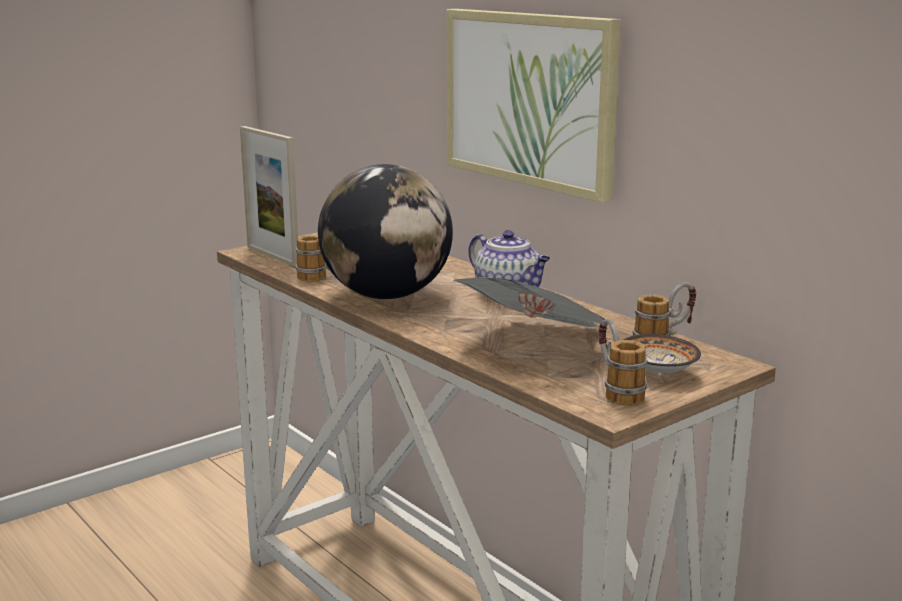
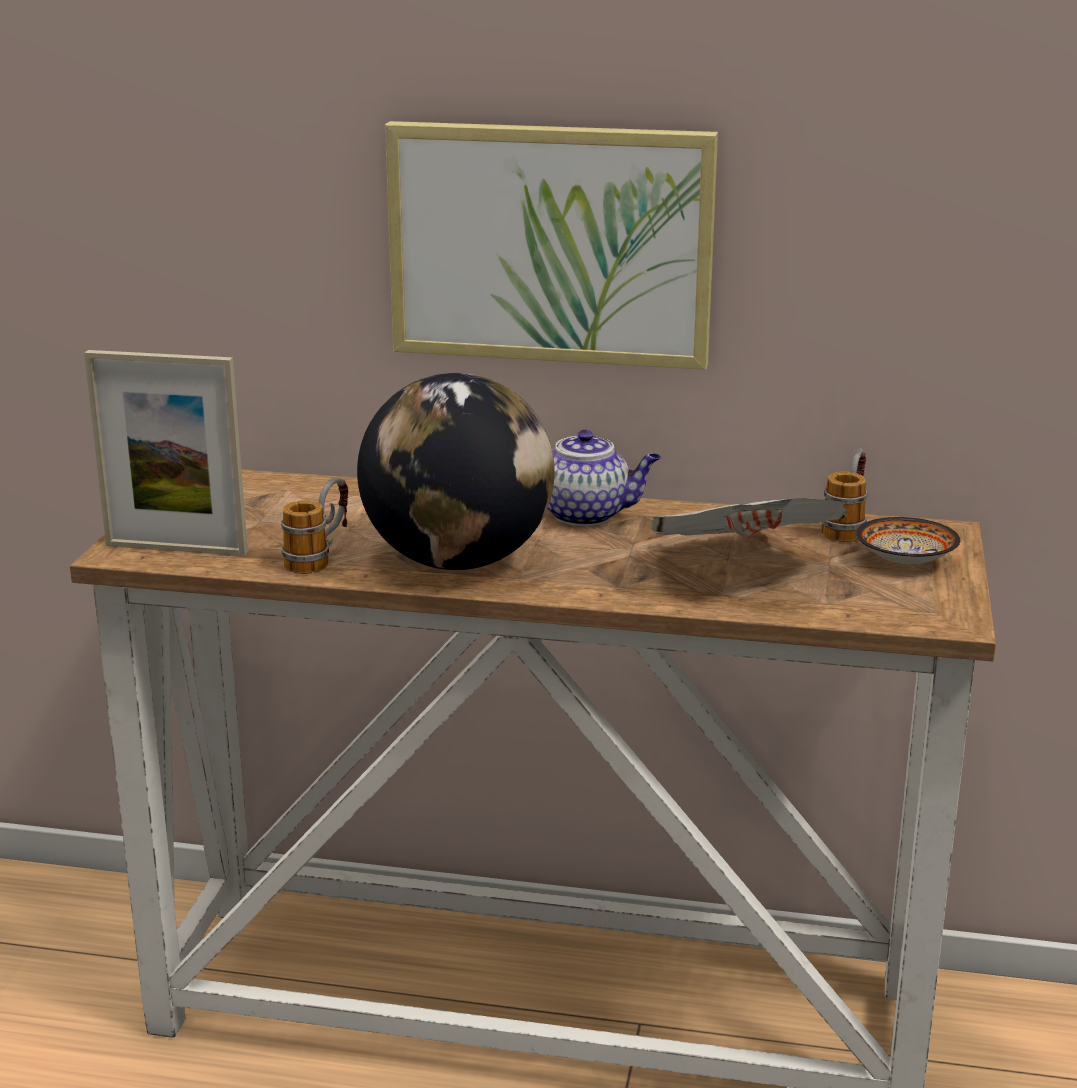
camera: 40 degrees left, 5 degrees up
(616, 390) = (913, 597): mug -> none

